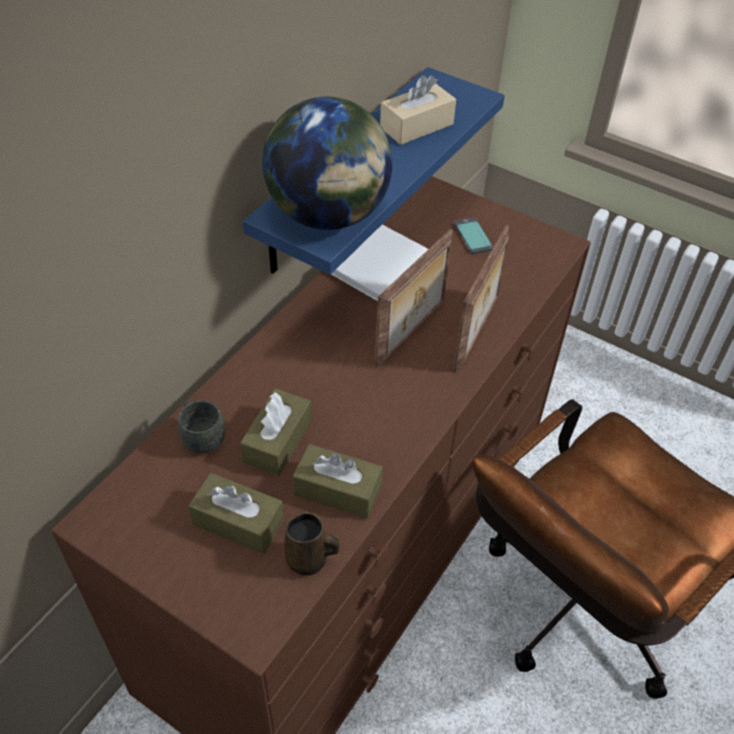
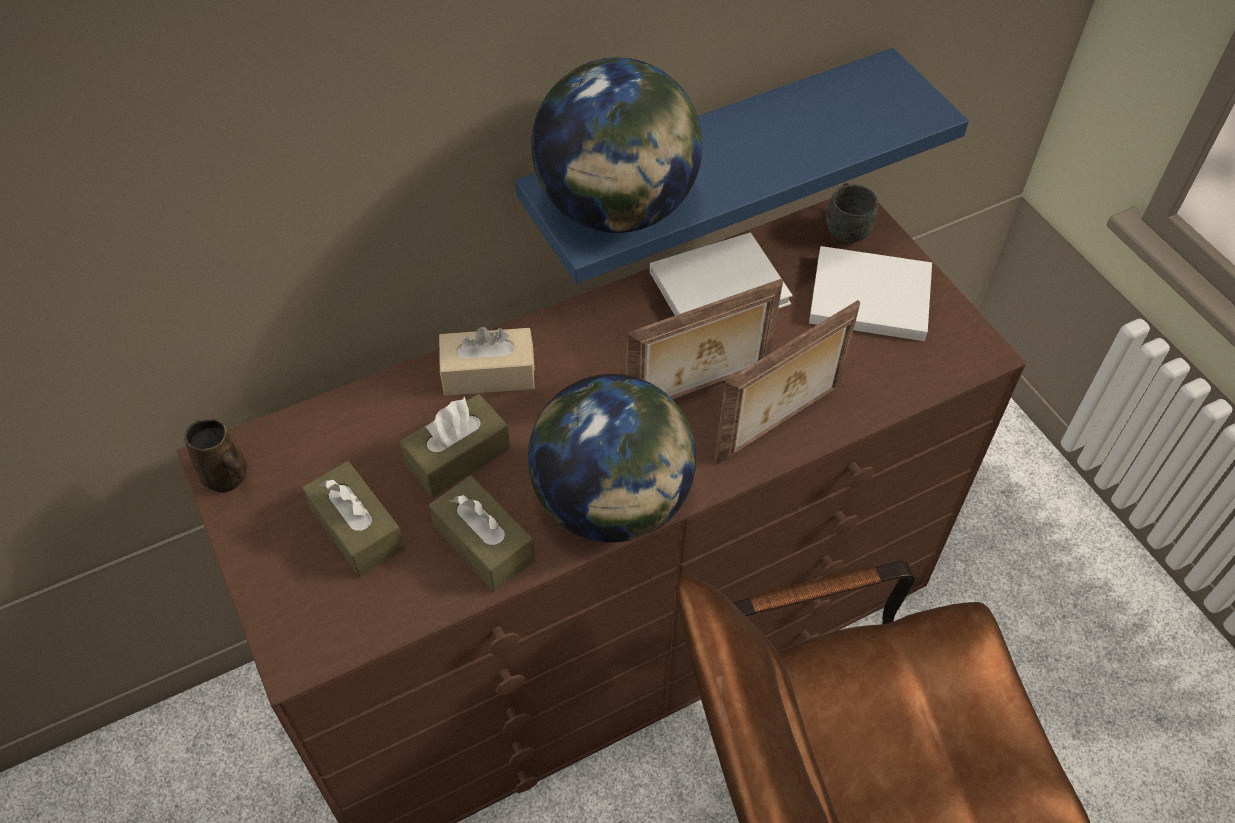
camera: 30 degrees right, 5 degrees up
(201, 436) = (382, 415): grey mug -> grey mug (846, 227)
(309, 560) = (401, 608): brown mug -> brown mug (227, 477)
(406, 425) = (612, 503): none -> globe
(416, 126) = (814, 127): beige tissue box -> beige tissue box (488, 373)
(472, 237) = (865, 296): phone -> white book

